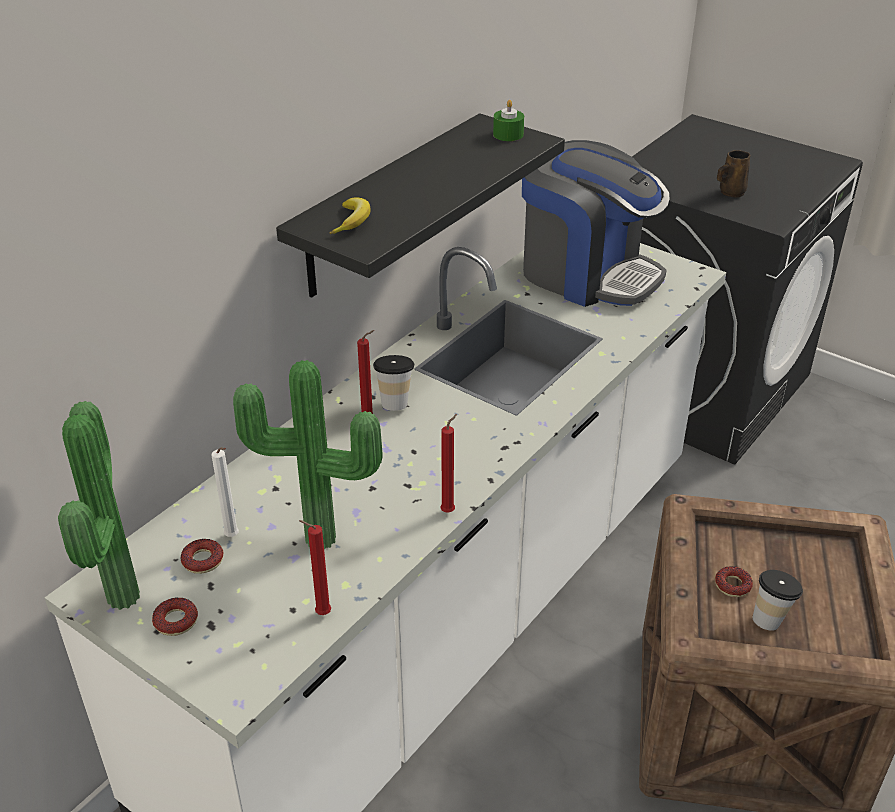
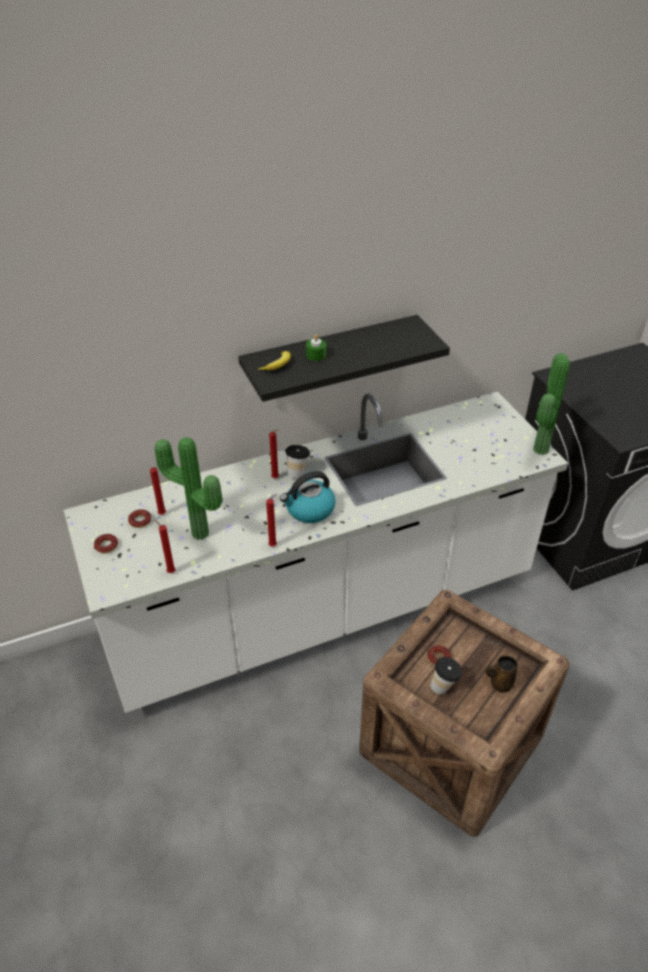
camera: 30 degrees right, 5 degrees up
(116, 598) = (91, 523): potted plant -> potted plant (537, 449)
(233, 537) = (162, 515): white candle -> red candle
(456, 444) = (309, 510): none -> kettle
(508, 134) = (418, 334): green candle -> green candle (316, 355)
(587, 274) = (475, 433): coffee machine -> none
(730, 192) = (613, 409): brown mug -> brown mug (499, 683)

